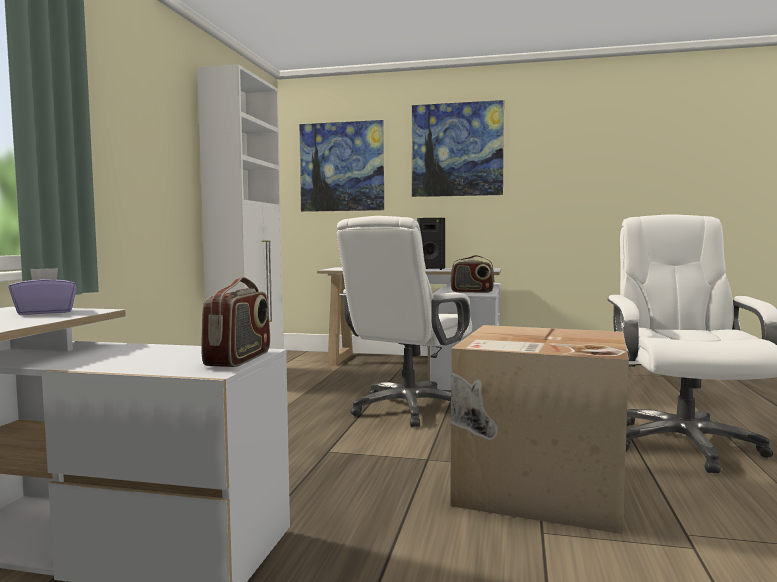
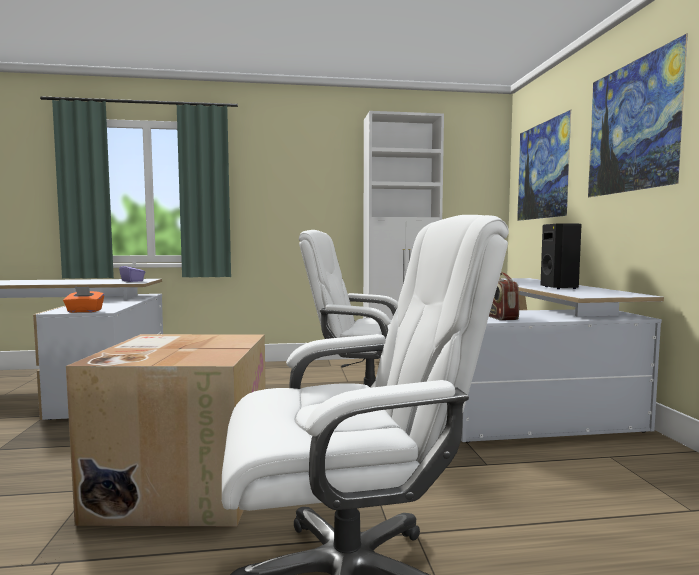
camera: 70 degrees right, 0 degrees up
(239, 359) = (84, 311): radio -> orange tissue box

